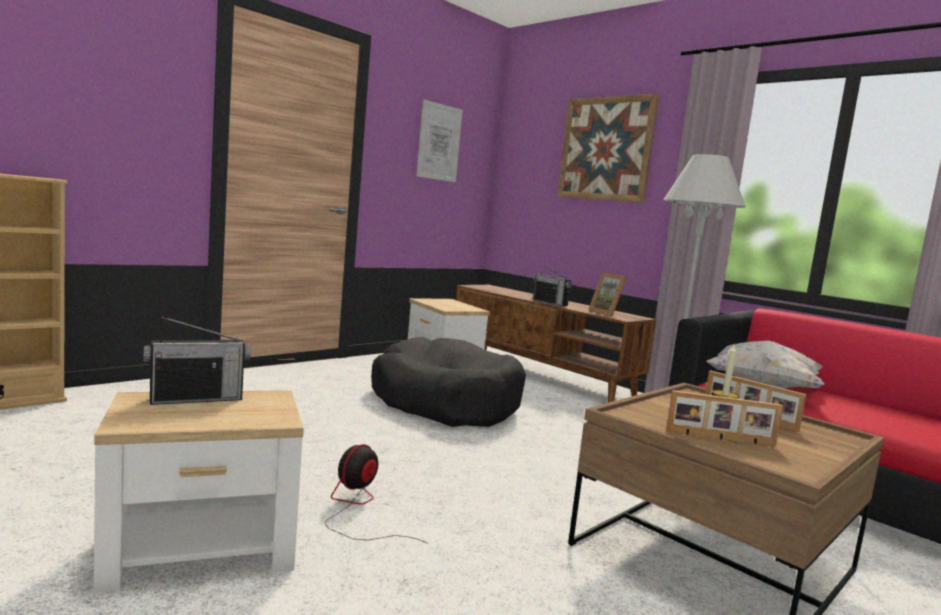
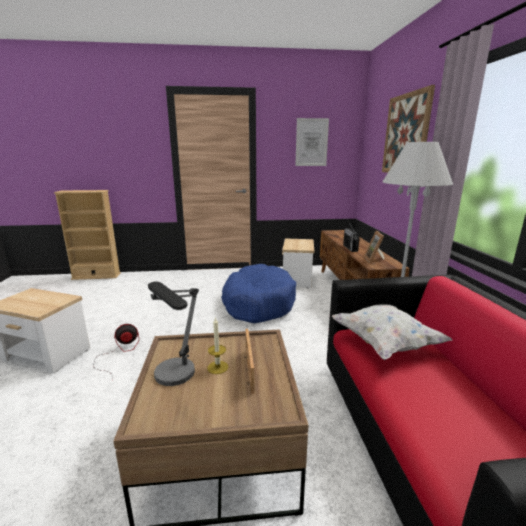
camera: 40 degrees right, 10 degrees up
(196, 399) = (41, 295): radio -> none
(445, 402) = (258, 303): black dog bed -> blue dog bed
(720, 439) = (178, 380): picture frame -> table lamp

